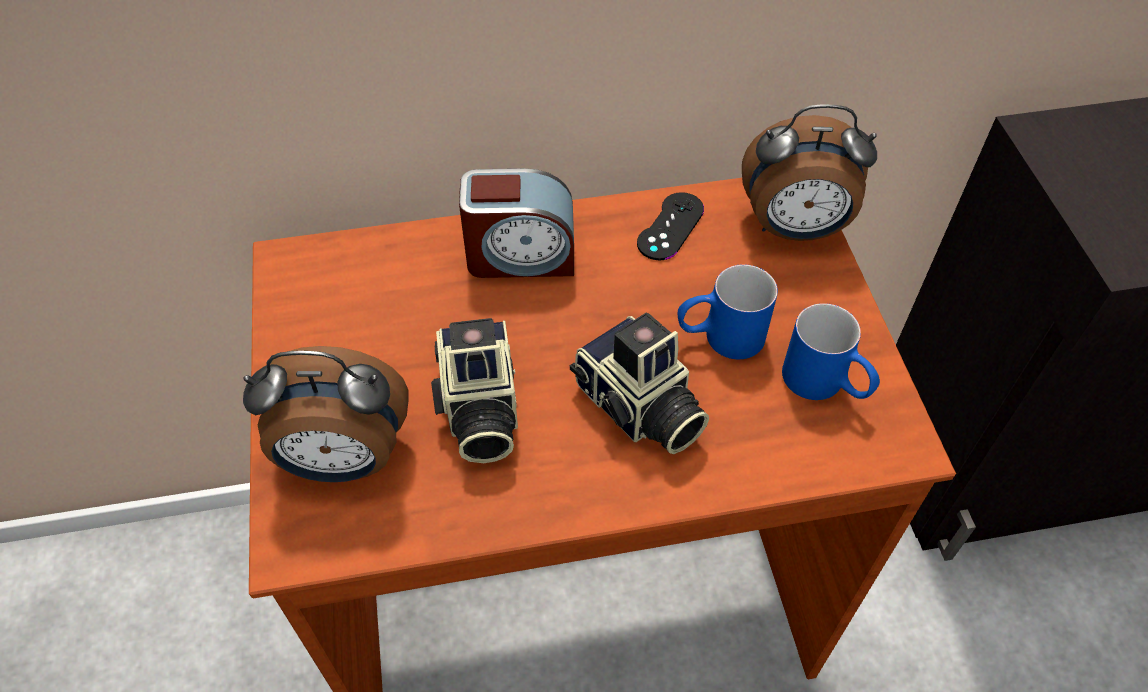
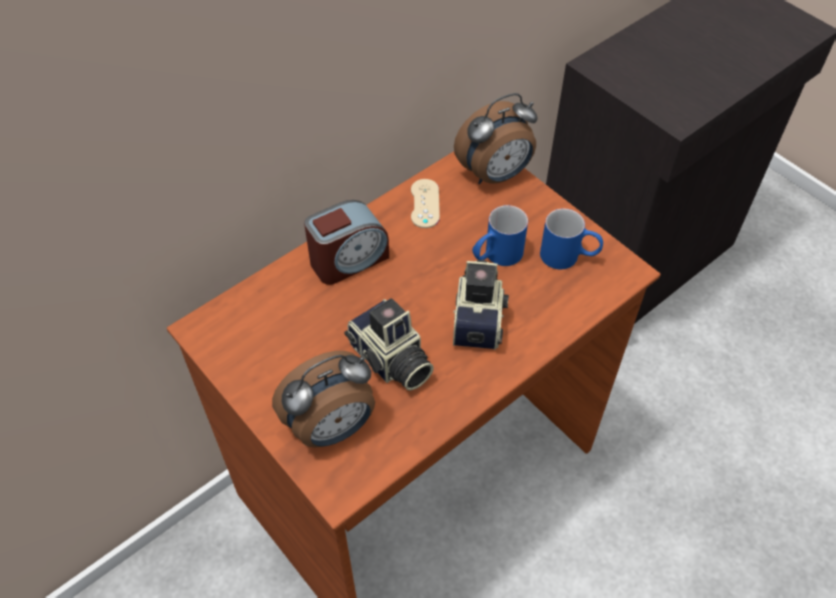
camera: 30 degrees left, 0 degrees up
(638, 409) = (479, 317): camera -> camera turned 105 degrees counterclockwise
(670, 226) = (425, 203): black game controller -> beige game controller

